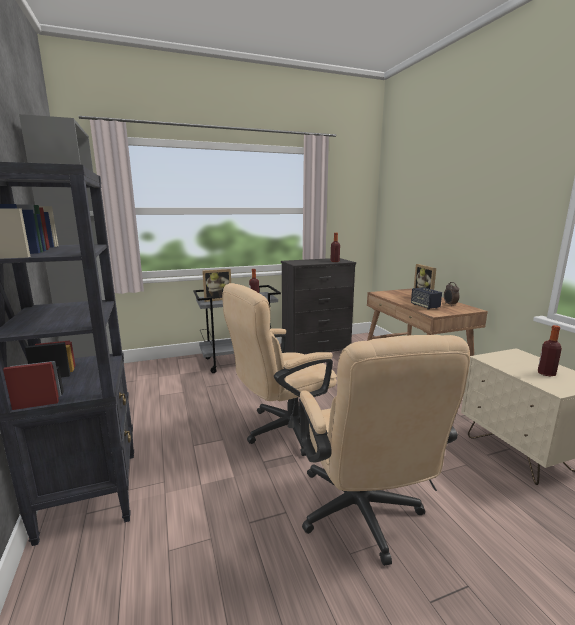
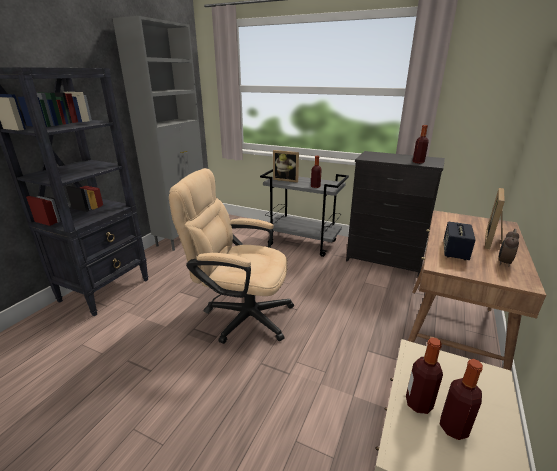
camera: 45 degrees right, 10 degrees up
(362, 517) = (178, 415): beige office chair -> none
(524, 373) = (418, 403): none -> bottle

